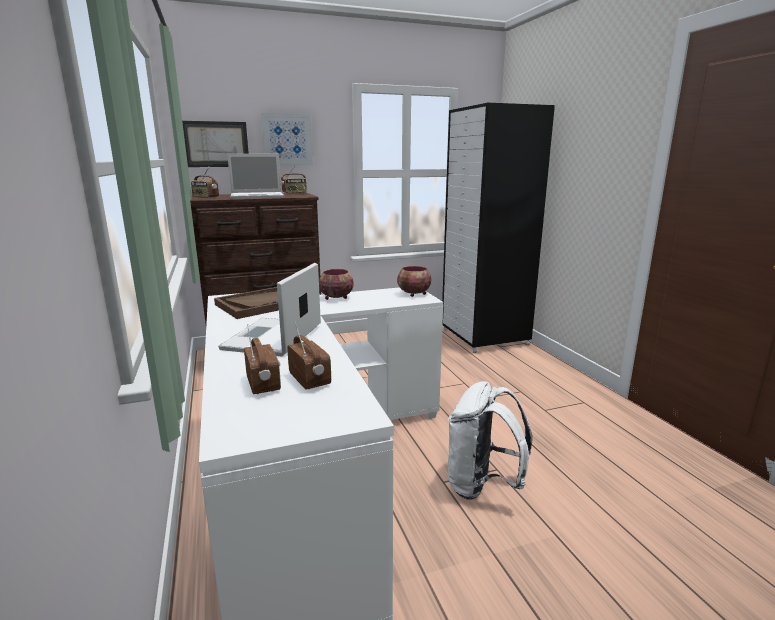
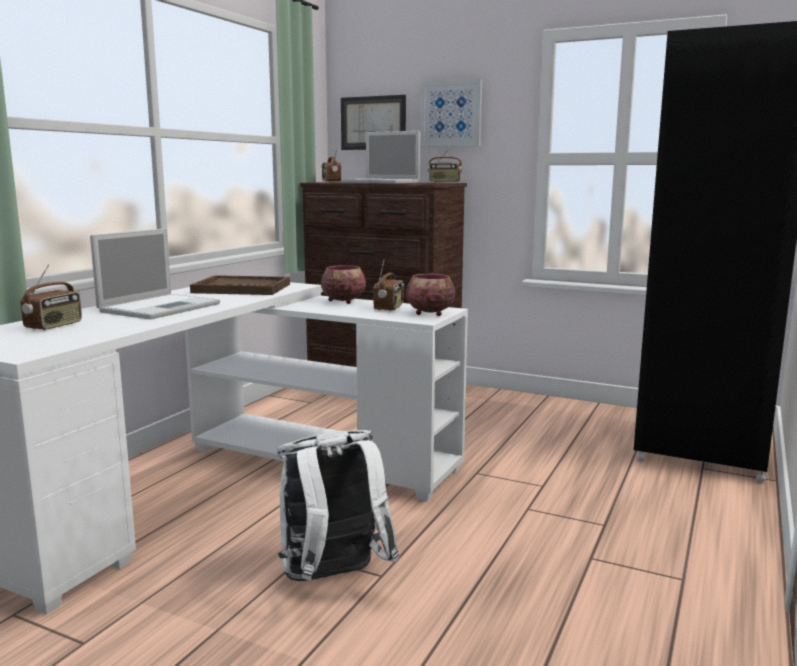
camera: 45 degrees right, 5 degrees down
(272, 338) = (161, 307): laptop -> laptop turned 150 degrees clockwise
(310, 379) = (81, 331): radio -> radio (389, 308)

